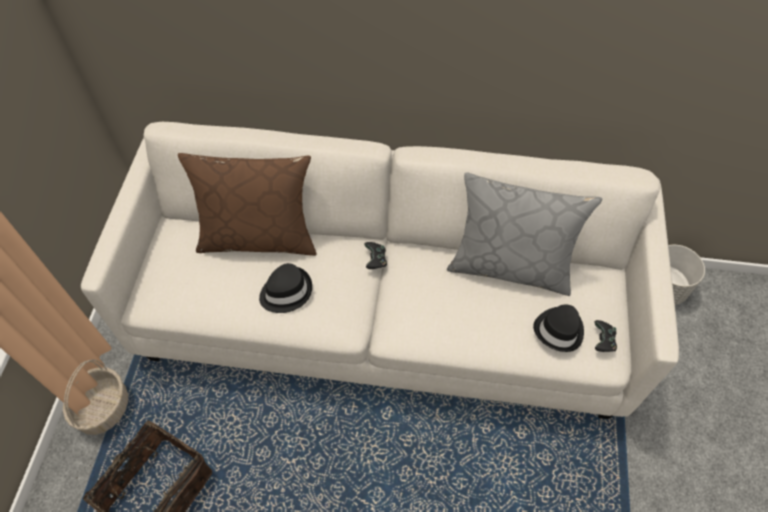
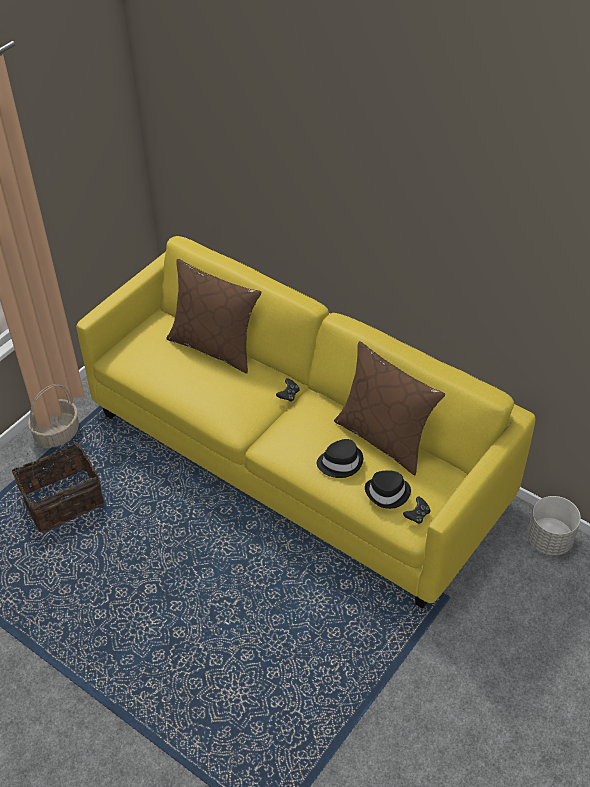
camera: 30 degrees right, 10 degrees down
(286, 291) = (210, 387): black hat -> black hat (340, 462)
(384, 312) = (297, 457): white sofa -> yellow sofa
(510, 266) = (384, 438): grey pillow -> brown pillow

